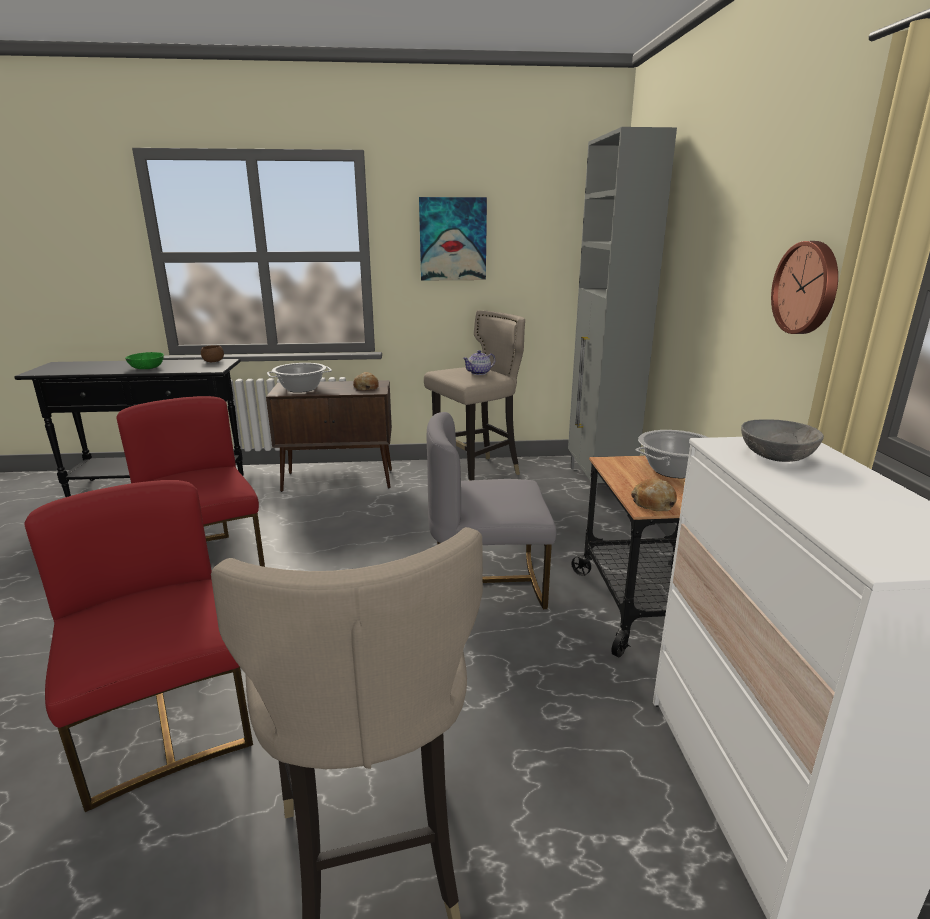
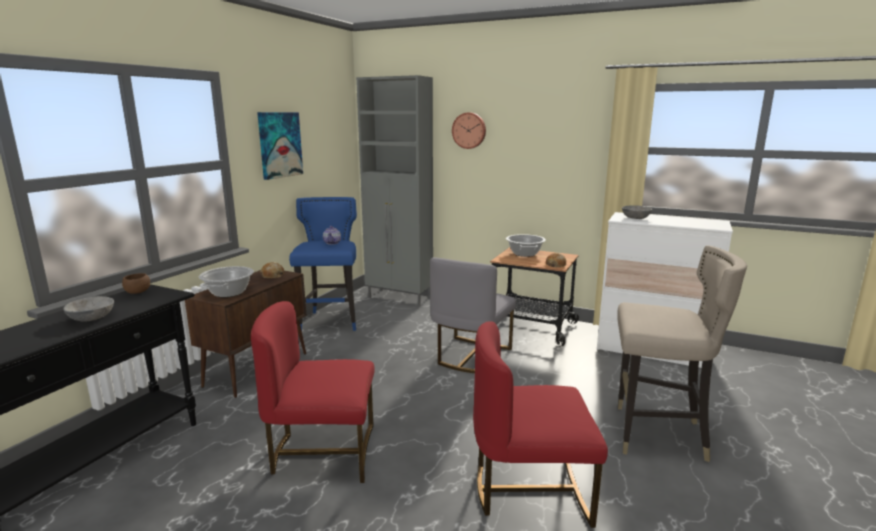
camera: 60 degrees left, 5 degrees down
(146, 368) = (91, 318): green bowl -> grey bowl
(476, 473) = (331, 322): beige stool -> blue stool
(807, 288) = (572, 157): wall clock -> wall clock (469, 130)

